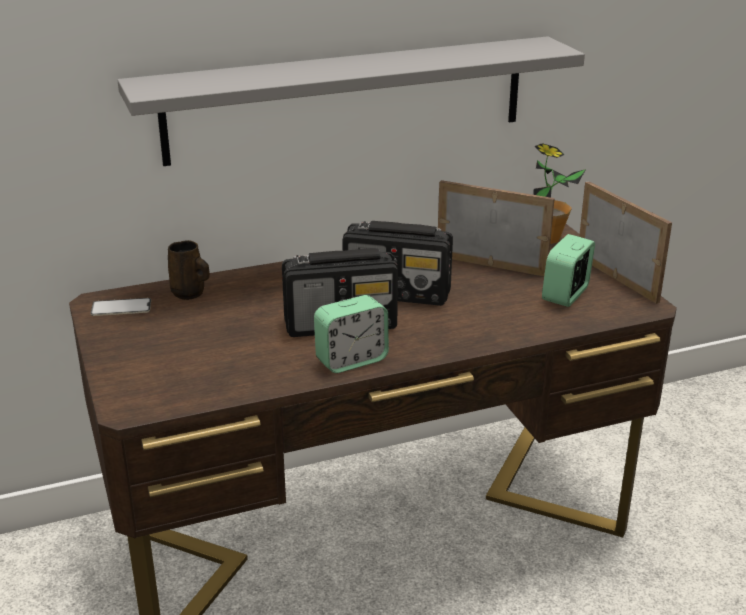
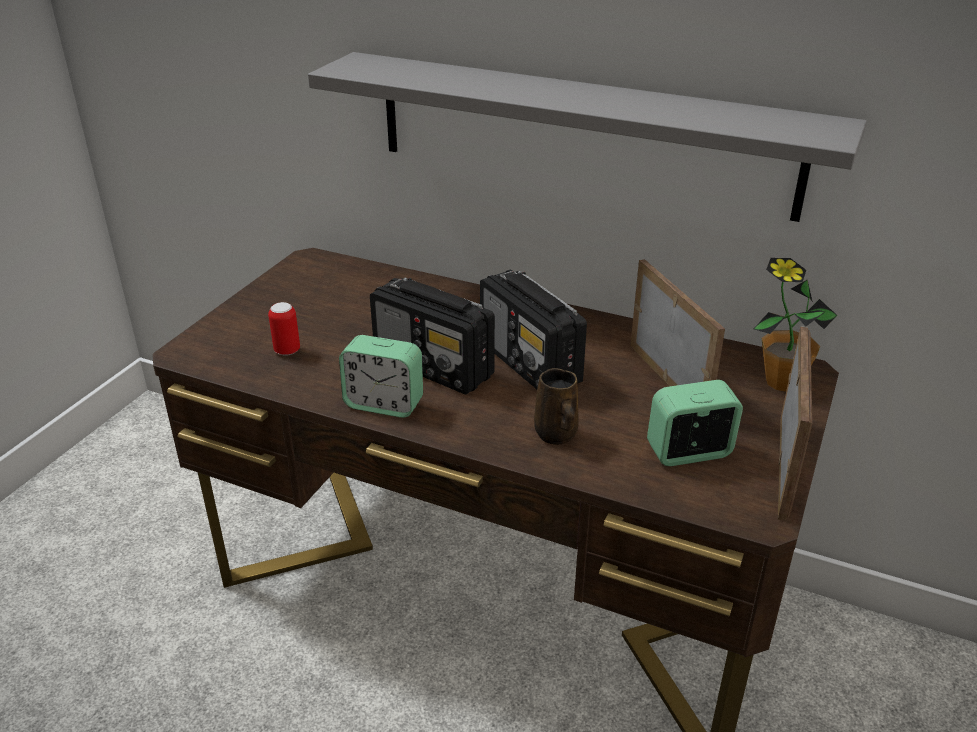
camera: 45 degrees right, 5 degrees up
(121, 307) = (315, 271): phone -> none
(190, 294) = (376, 282): brown mug -> brown mug (556, 435)
(213, 366) = (287, 351): none -> can

